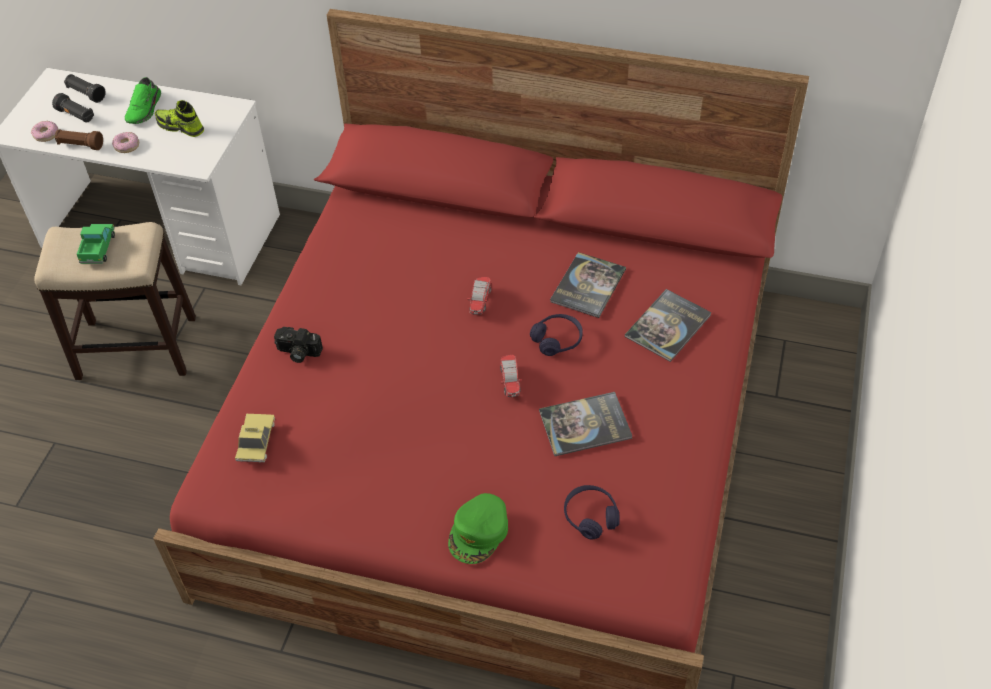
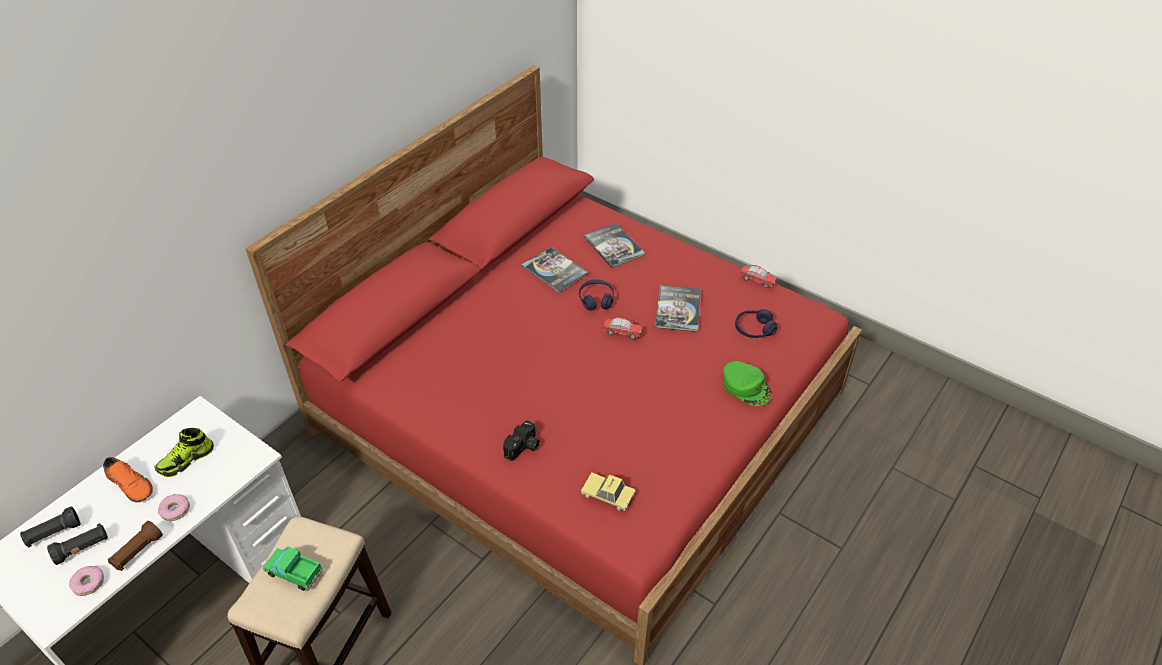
camera: 70 degrees left, 5 degrees down
(145, 109) = (131, 484): green shoe -> orange shoe
(480, 301) = (535, 327): toy car -> toy car (757, 281)

